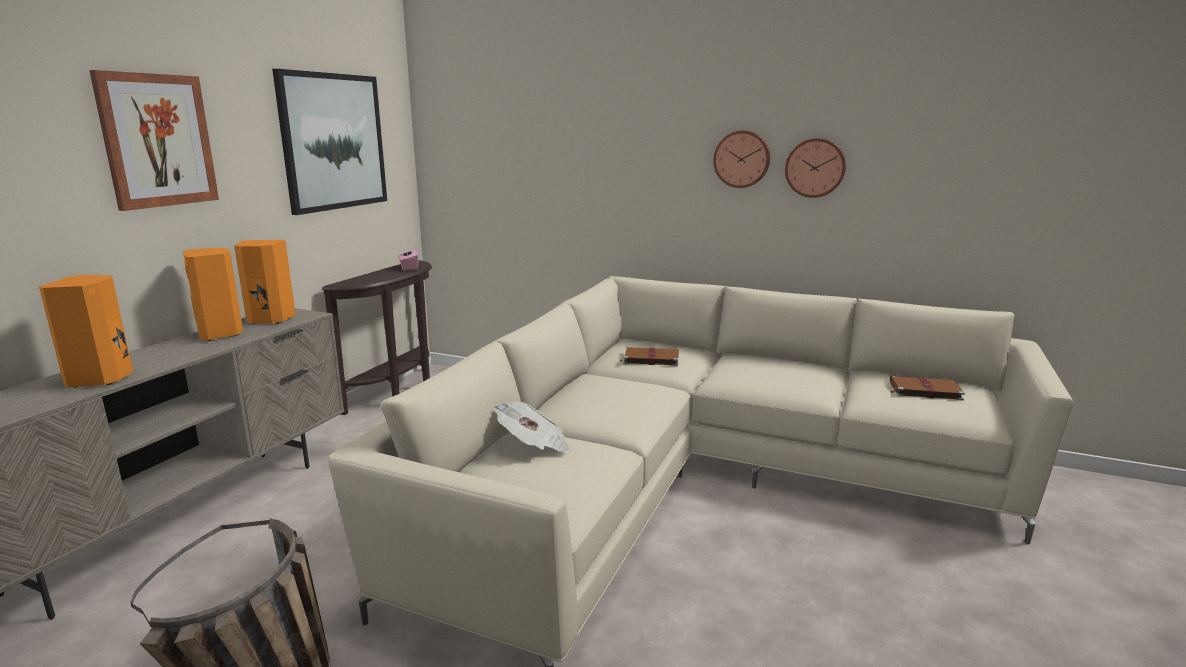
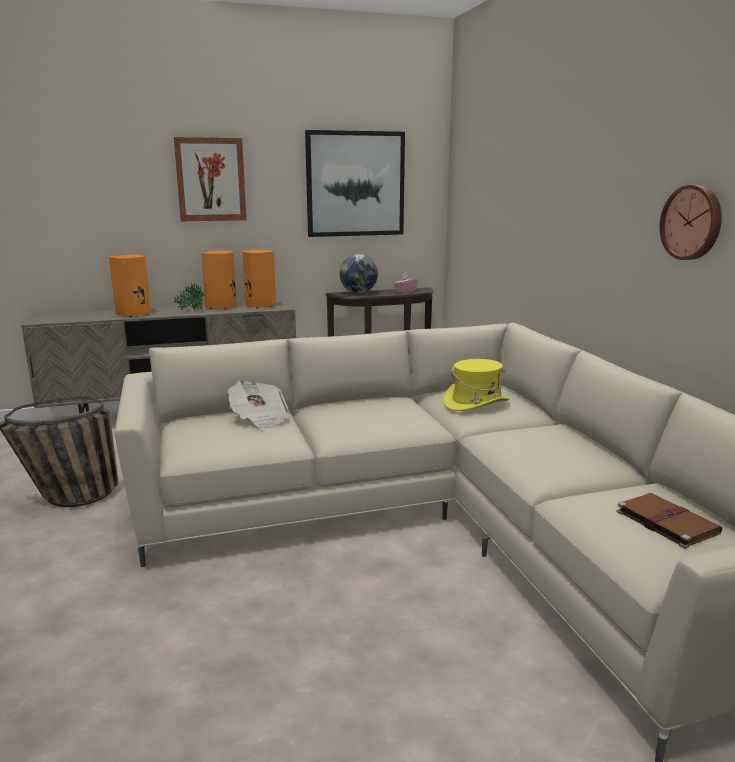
camera: 50 degrees right, 0 degrees up
(186, 350) = (190, 310): none -> potted plant
(363, 279) = (358, 293): none -> globe
(650, 358) = (476, 403): brown book -> yellow hat
(742, 159) = (632, 209): wall clock -> none

